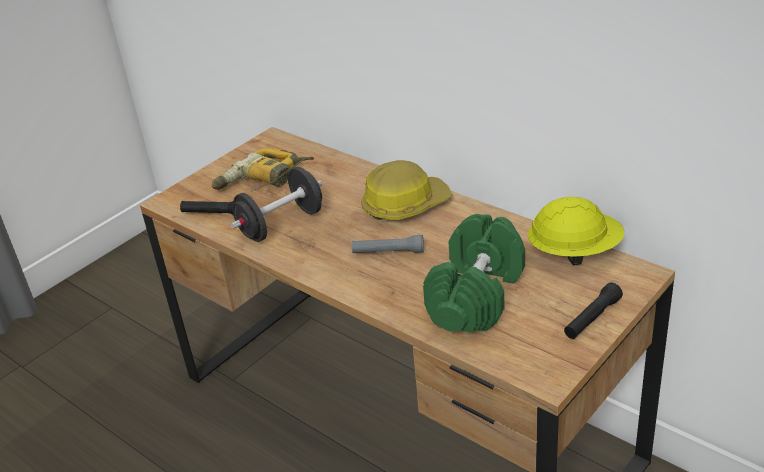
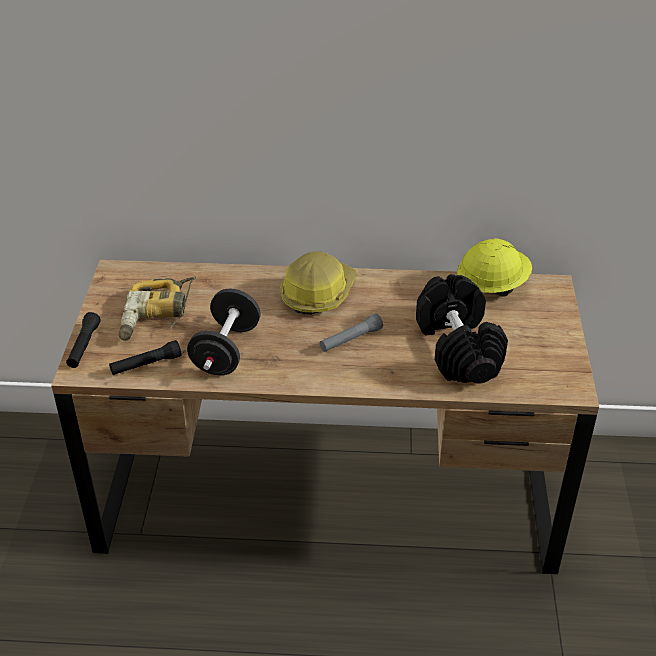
camera: 40 degrees left, 5 degrees up
(476, 296) = (459, 348): green dumbbell -> black dumbbell
(592, 318) = (555, 333): black flashlight -> black flashlight (84, 346)

